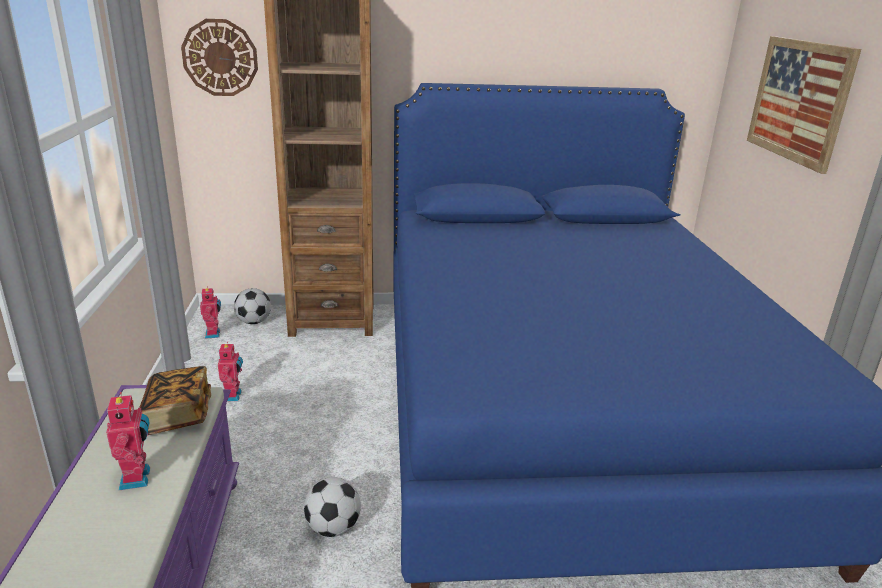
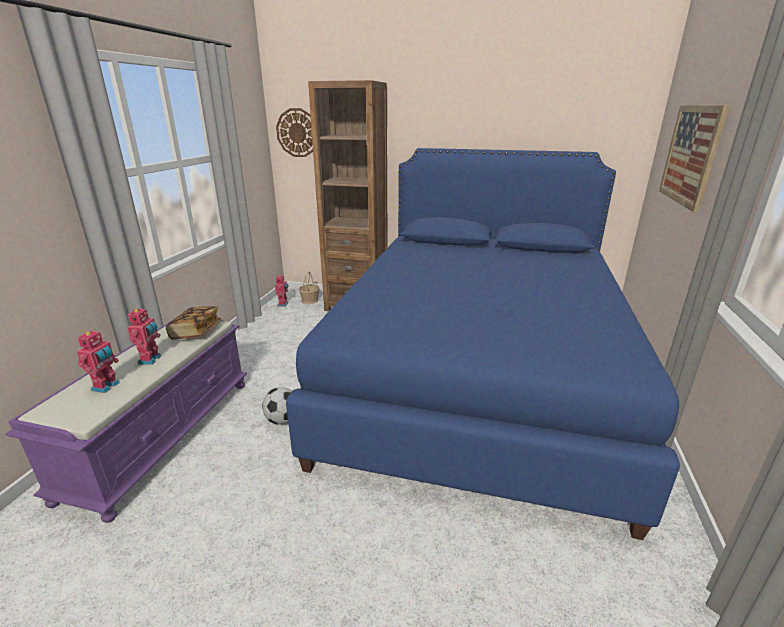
camera: 20 degrees right, 0 degrees up
(233, 396) = (273, 339): toy robot -> toy robot (107, 387)
(254, 322) = (310, 300): football -> basket

